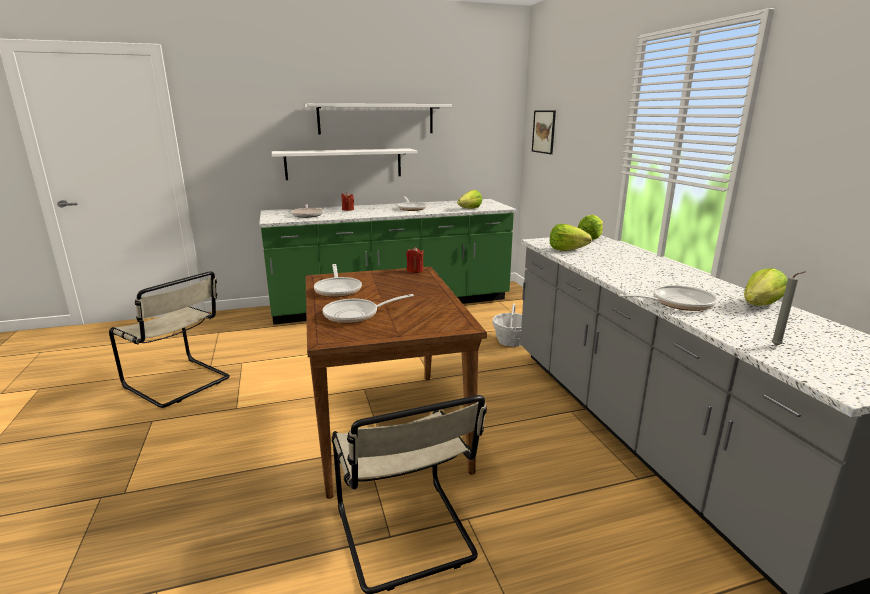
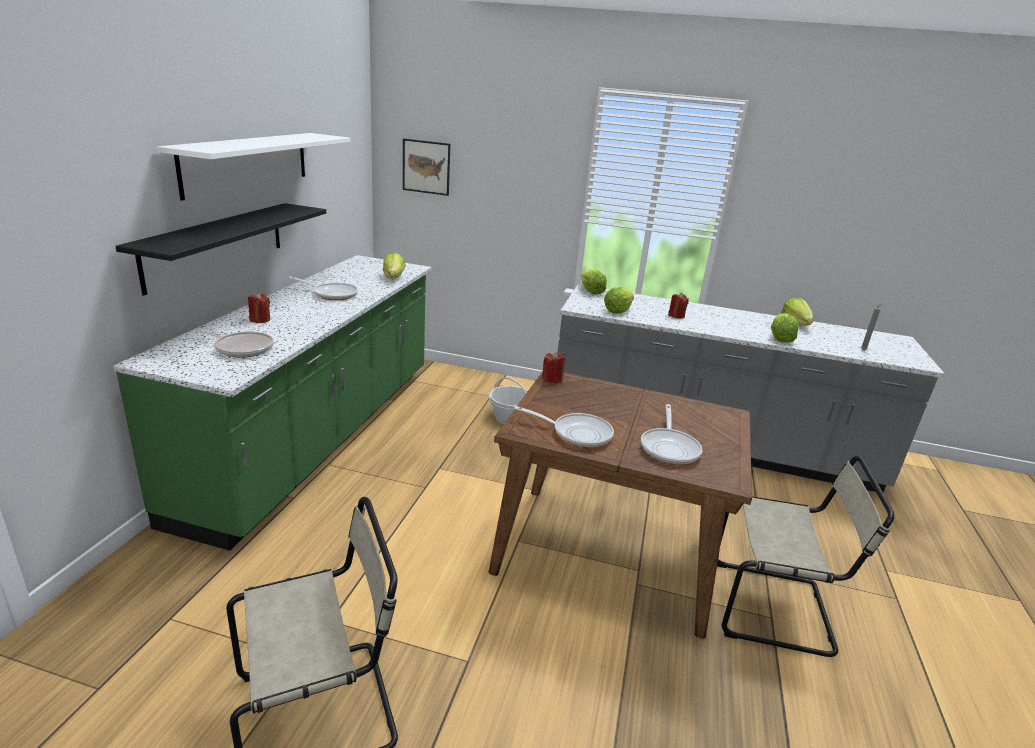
camera: 60 degrees left, 5 degrees up
(344, 164) = (217, 244): white shelf -> black shelf
(615, 264) = (676, 315): none -> red candle
(677, 303) = (780, 338): frying pan -> lettuce

